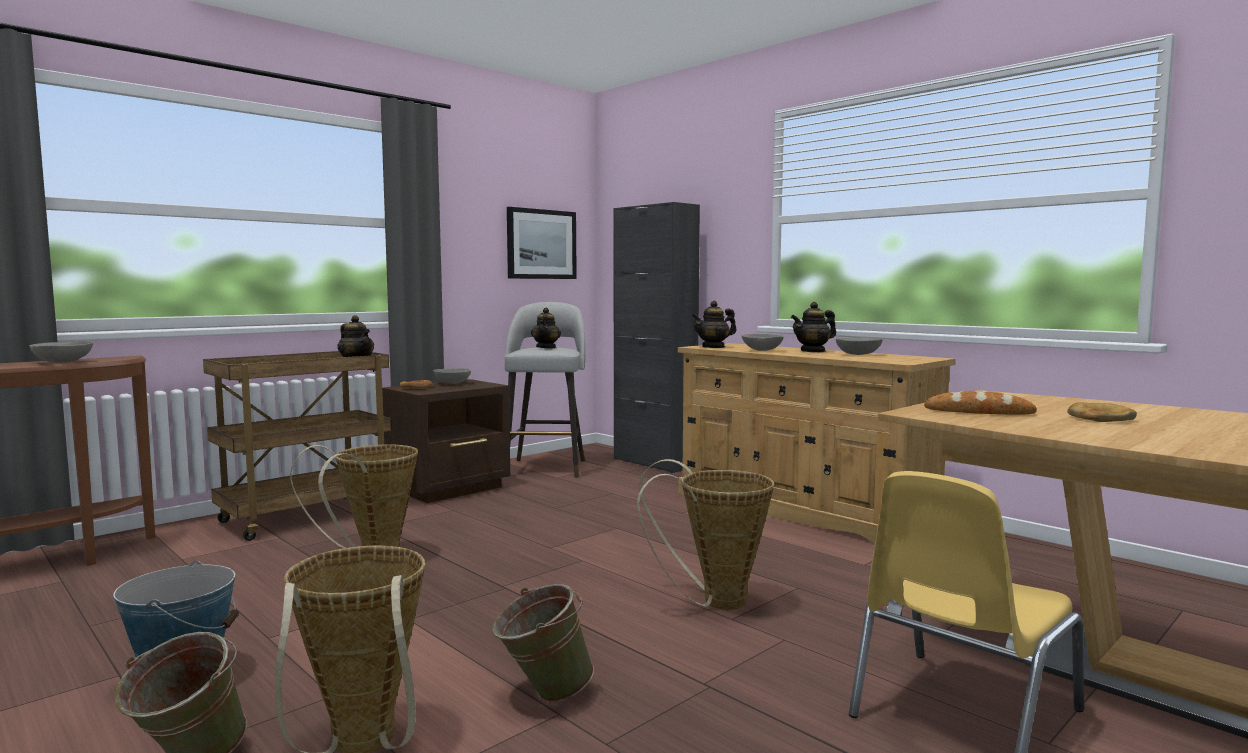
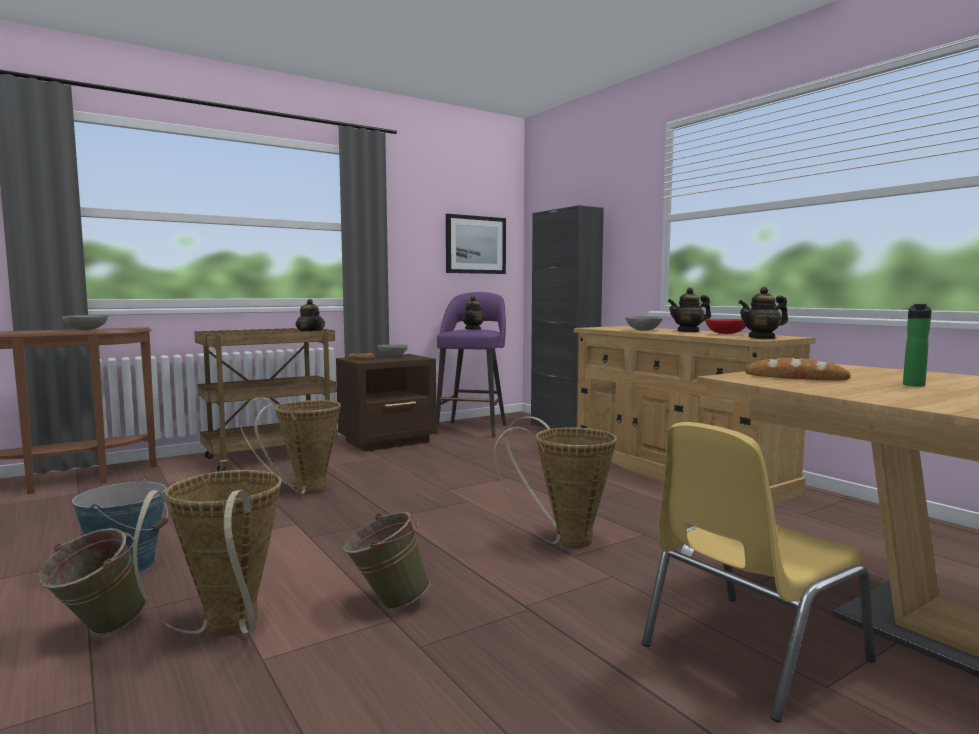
camera: 10 degrees right, 0 degrees up
(546, 468) = (472, 429): grey stool -> purple stool
(713, 347) = (604, 328): teapot -> teapot (762, 337)
(858, 354) = (726, 334): grey bowl -> red bowl
(1100, 418) = (913, 384): bread -> bottle

